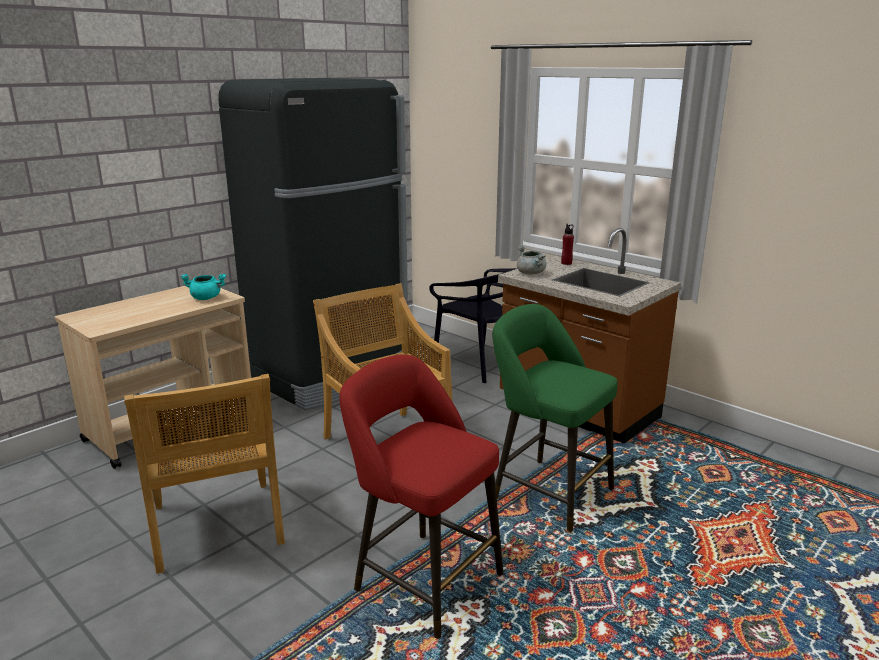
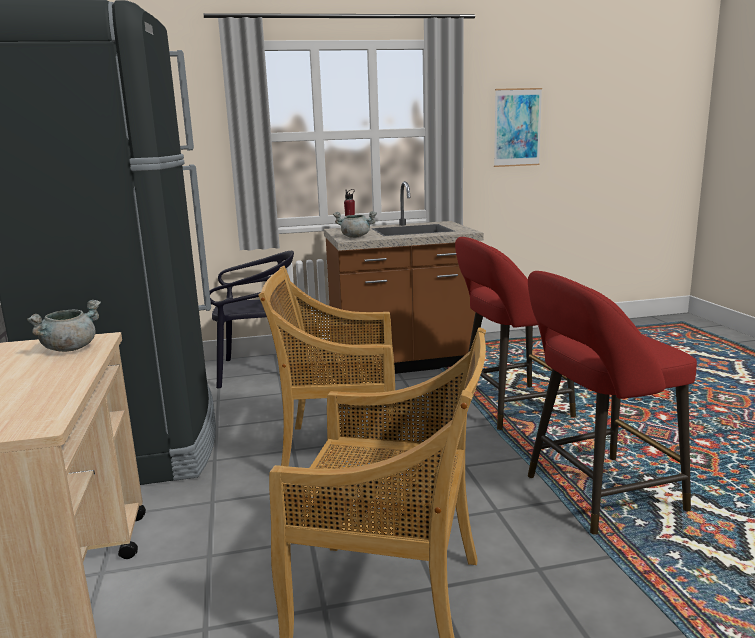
camera: 55 degrees left, 5 degrees down
(206, 298) = (70, 348): turquoise cooking pot -> grey cooking pot
(547, 491) = (509, 408): green stool -> red stool
(808, 186) = (517, 127): none -> picture

